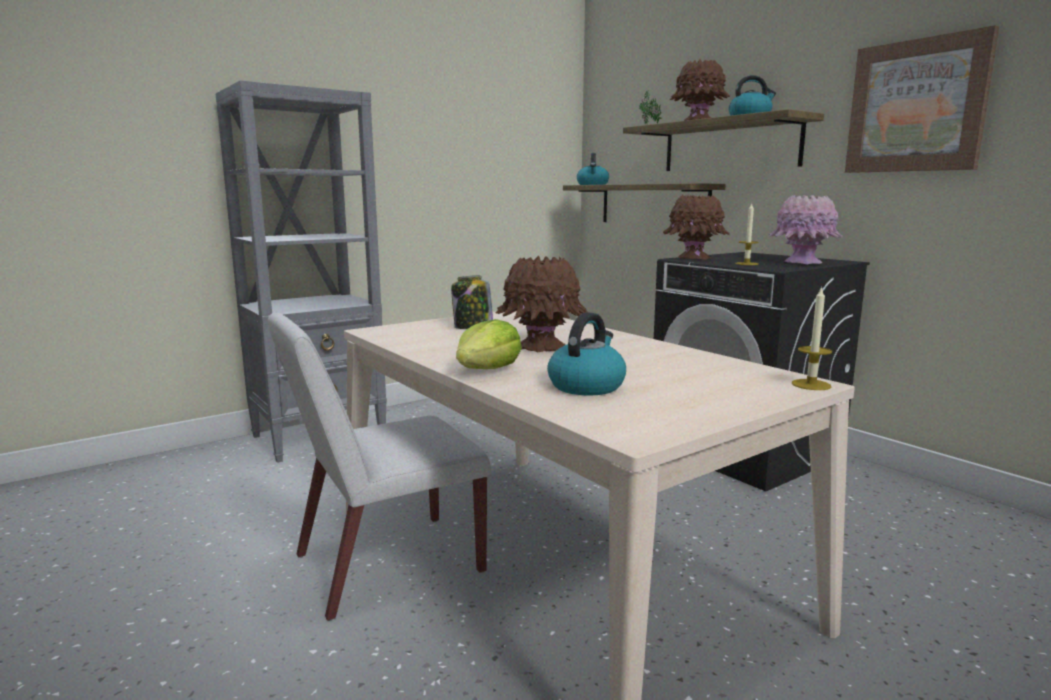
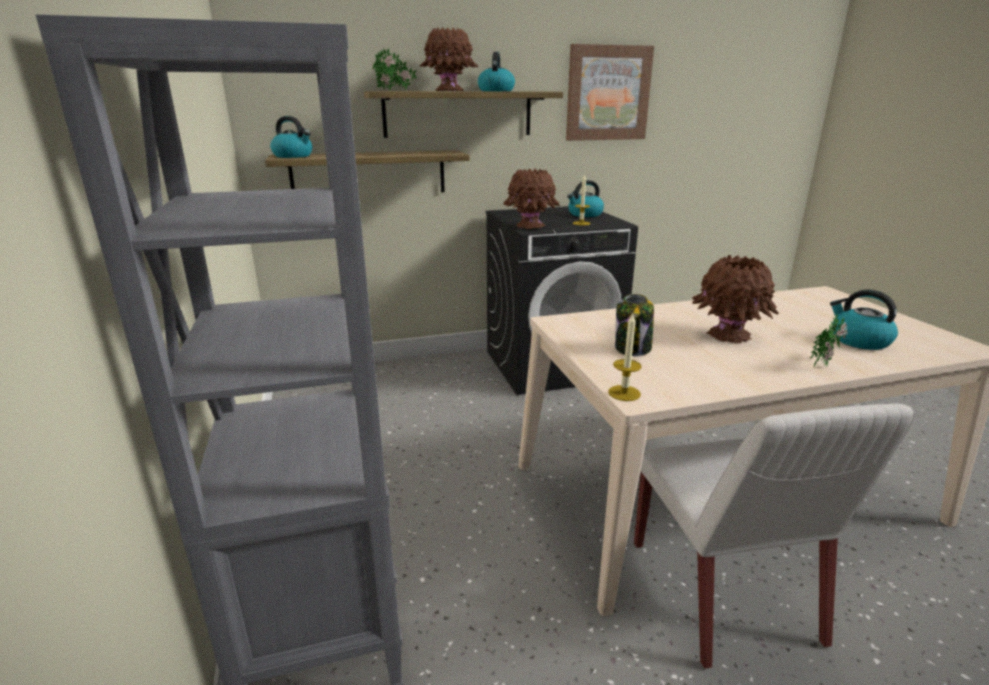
camera: 70 degrees left, 10 degrees up
(487, 370) = (822, 364): lettuce -> potted plant
(802, 263) = (585, 214): pink vase -> kettle
(811, 385) = (829, 292): candle -> candle (624, 393)

